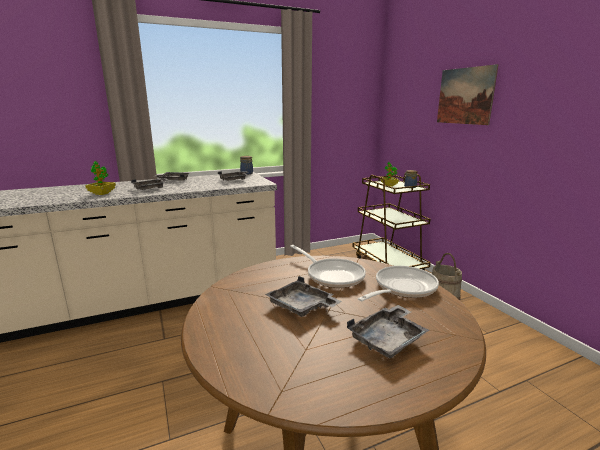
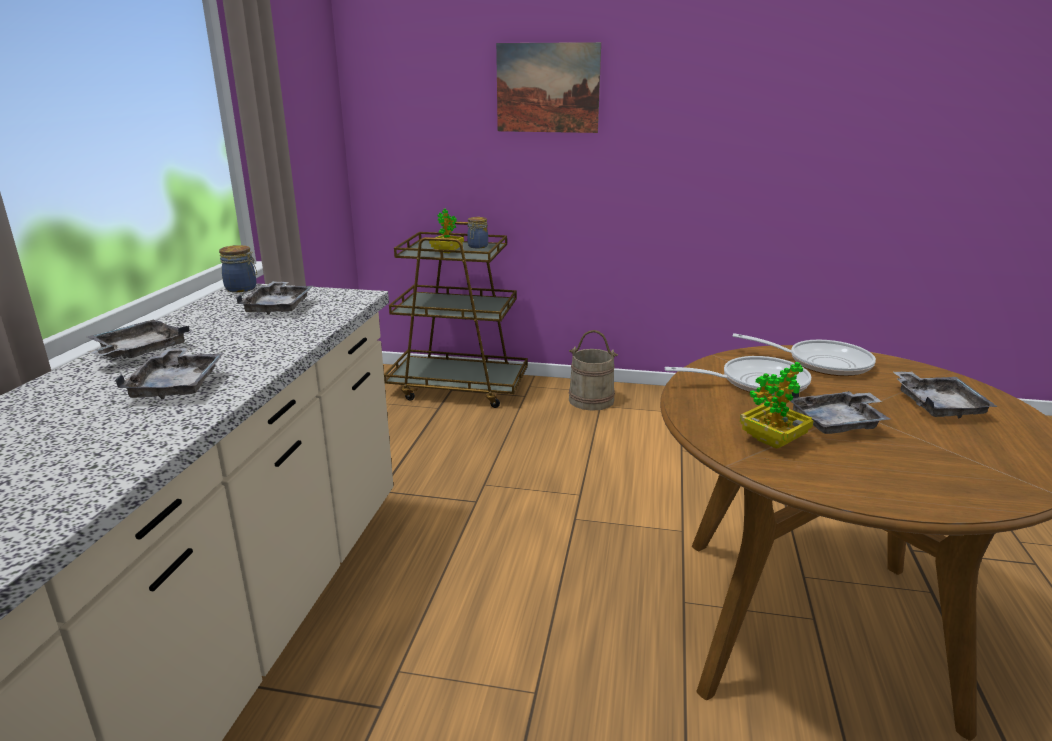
camera: 55 degrees left, 5 degrees up
(102, 193) = (97, 447): potted plant -> potted plant (773, 440)
(401, 288) = (821, 363): frying pan -> frying pan turned 120 degrees clockwise

